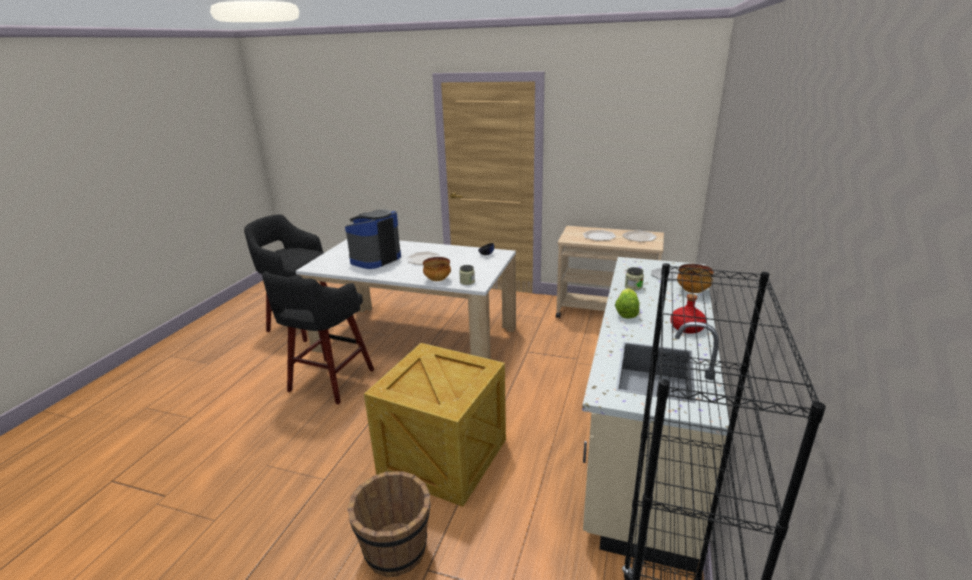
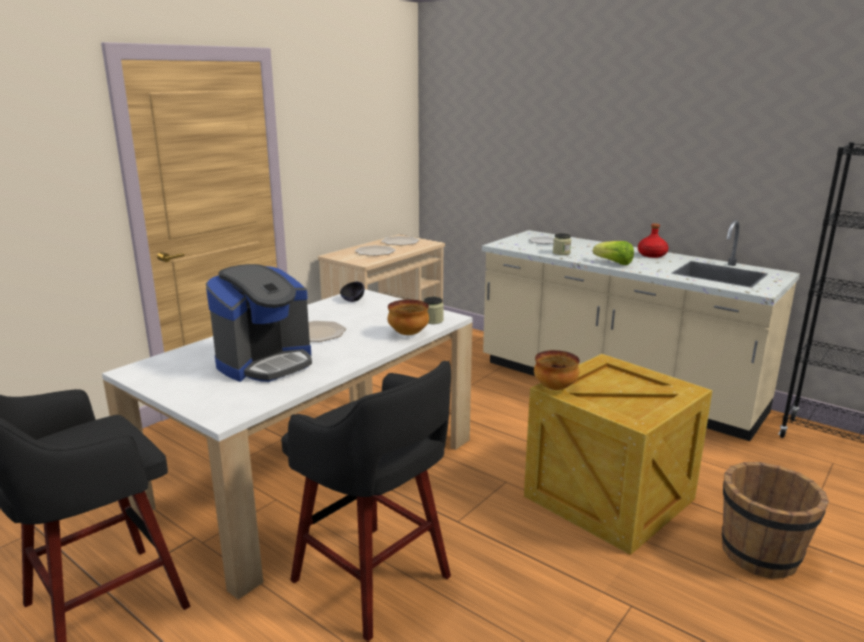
camera: 70 degrees left, 5 degrees down
(375, 259) = (265, 363): coffee machine -> coffee machine turned 105 degrees counterclockwise
(693, 291) = (584, 242): bowl -> bowl (555, 388)

